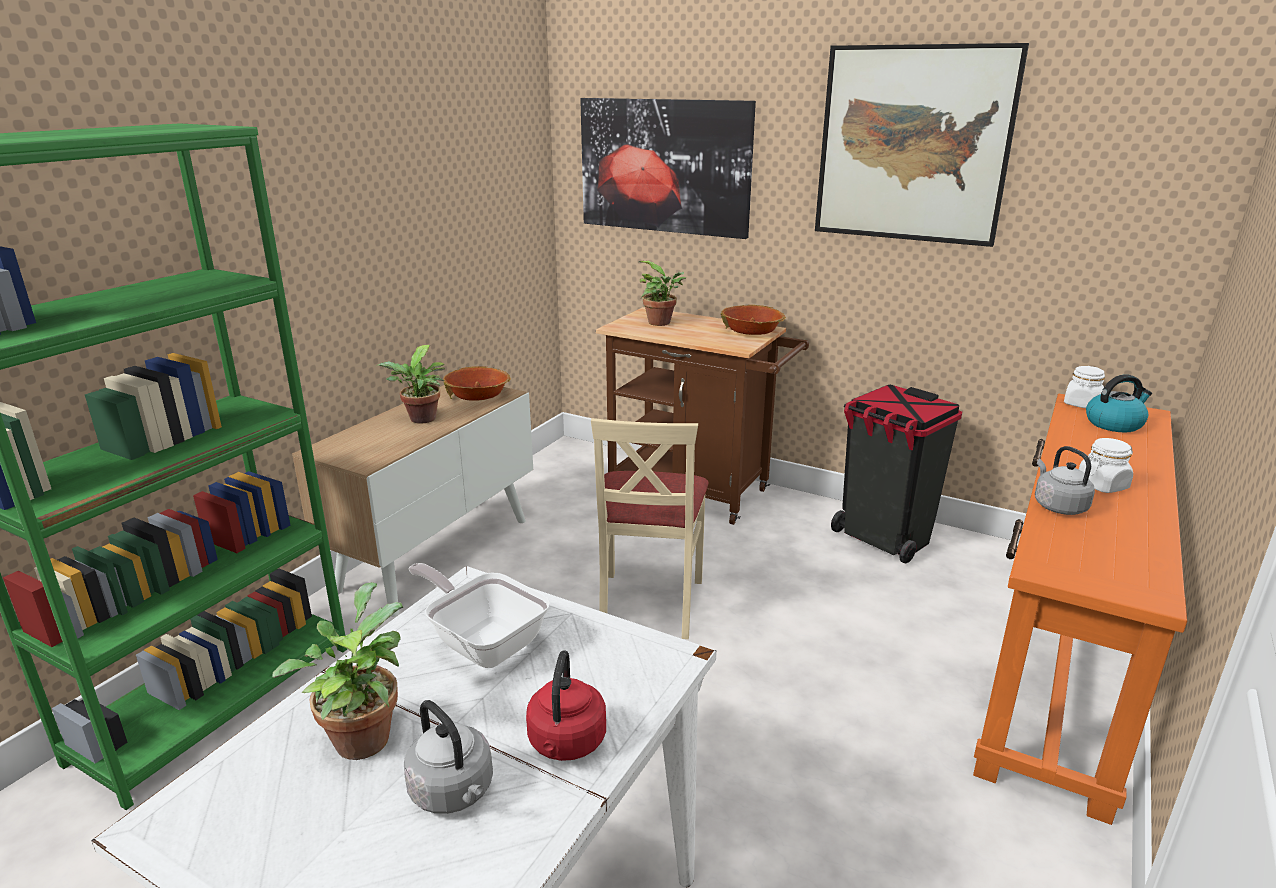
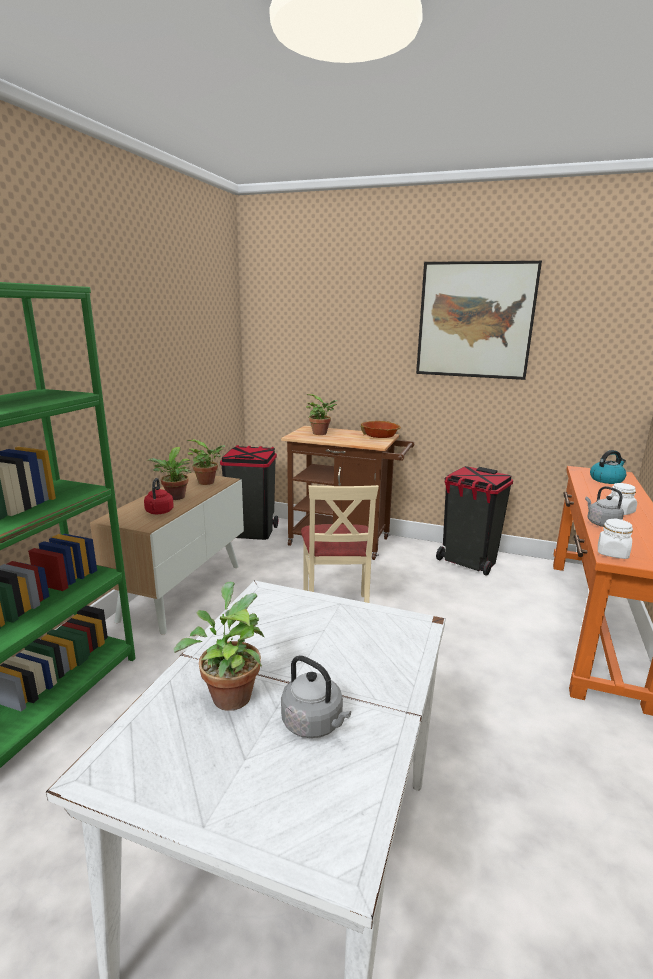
camera: 10 degrees left, 5 degrees down
(478, 396) = (208, 482): bowl -> potted plant
(483, 642) = (289, 625): frying pan -> none
(560, 466) = (251, 531): none -> black trash can
(566, 744) = (377, 684): red kettle -> red kettle (159, 512)
(664, 166) = (318, 336): picture -> none
(1081, 404) = (583, 470): white jar -> white jar (612, 553)

